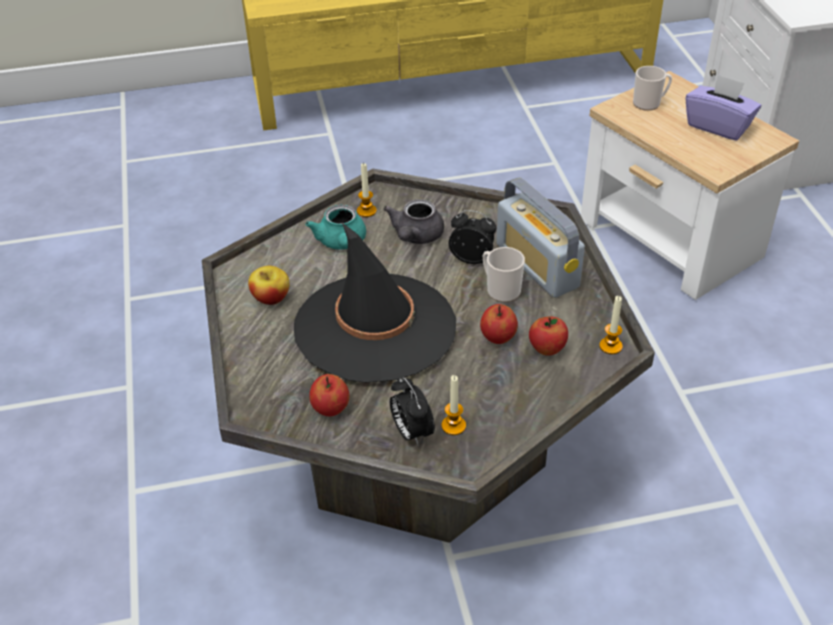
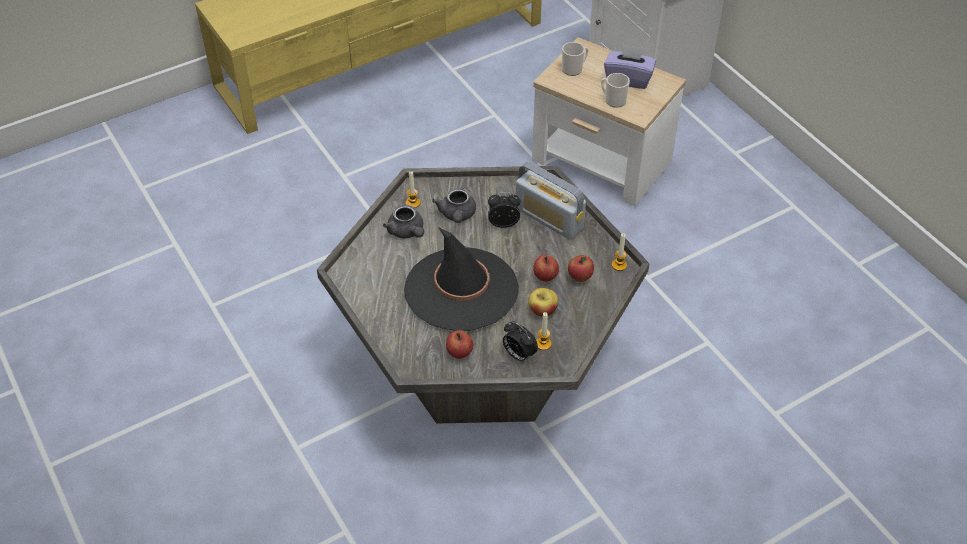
camera: 20 degrees left, 5 degrees up
(271, 298) = (379, 285): apple -> apple (542, 310)
(341, 243) = (407, 232): turquoise teapot -> grey teapot
(500, 289) = (532, 242): mug -> mug (613, 100)

